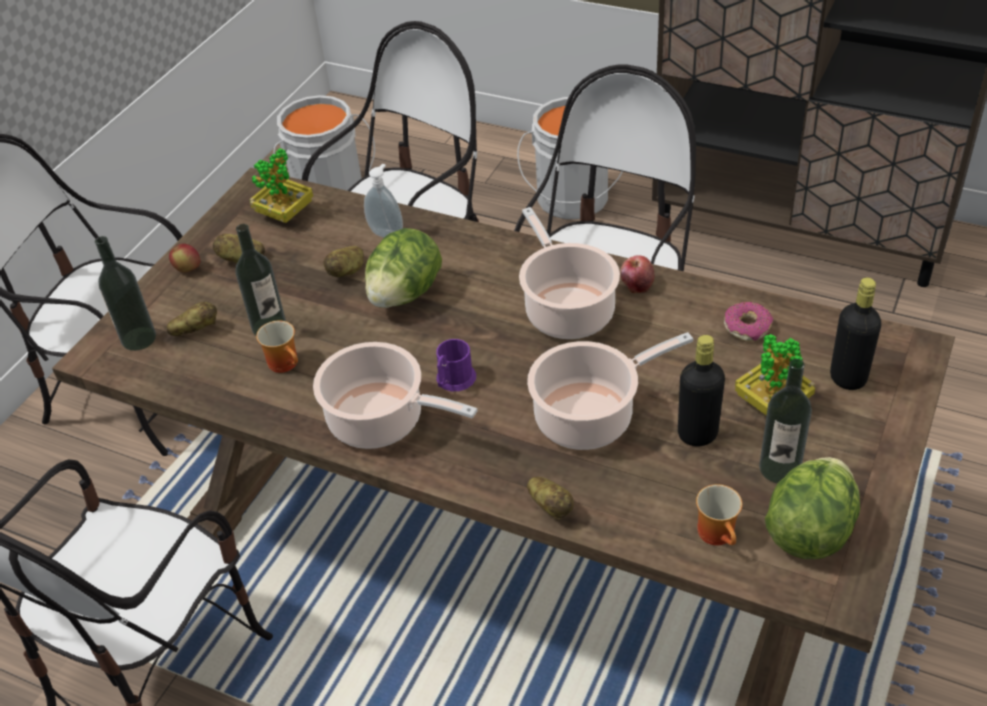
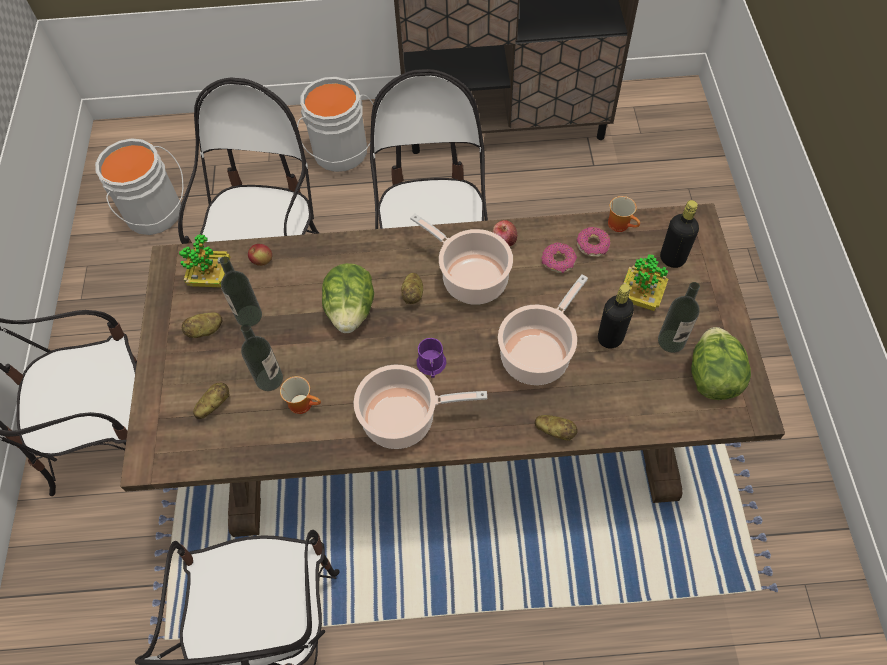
camera: 30 degrees left, 15 degrees up
(139, 338) = (173, 431): bottle -> bottle (249, 316)
(188, 269) = (169, 356): apple -> apple (262, 261)
(347, 271) = (295, 309): potato -> potato (413, 294)
(387, 233) = (303, 264): soap dispenser -> none
(689, 329) = (558, 262): none -> donut
(720, 534) = (665, 403): mug -> mug (621, 224)

